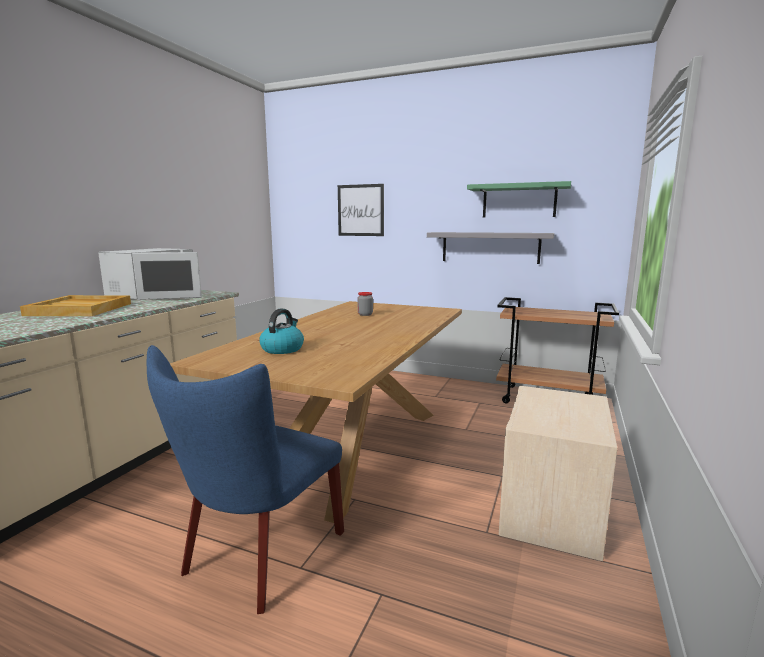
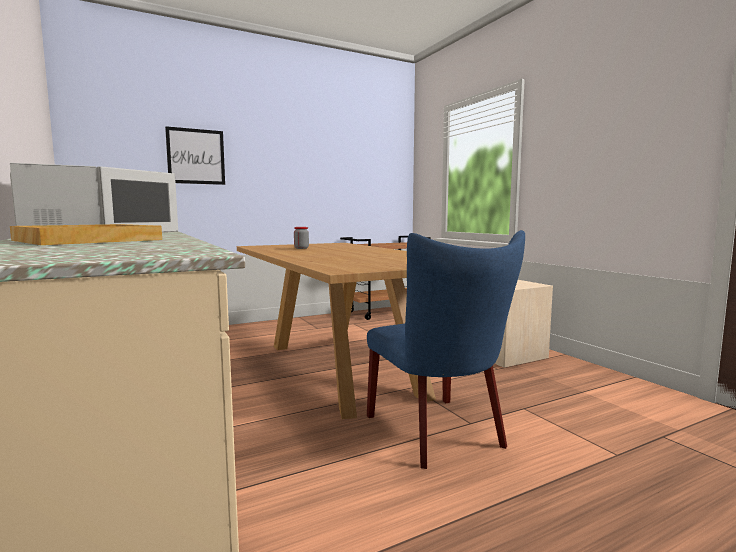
camera: 50 degrees left, 5 degrees down
(282, 349) = (359, 261): kettle -> none
(490, 247) = (325, 196): grey shelf -> none
(519, 201) = (344, 159): green shelf -> none

